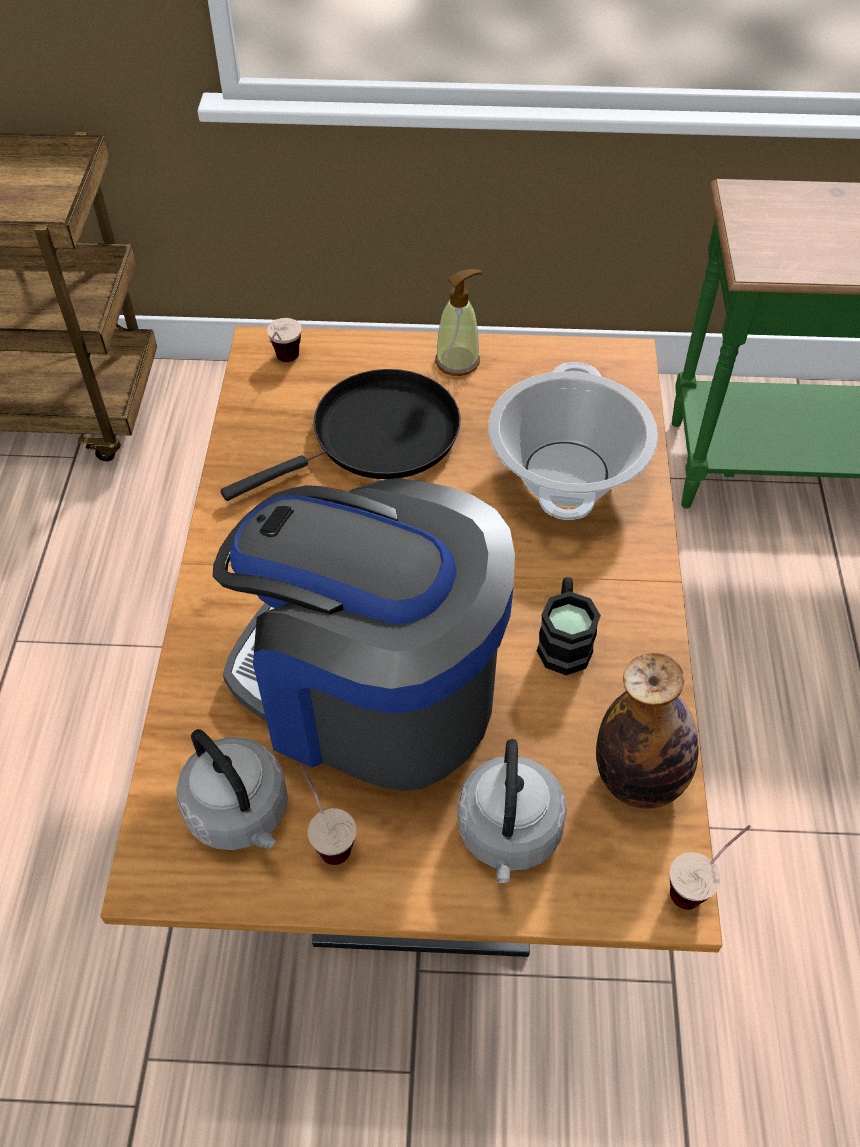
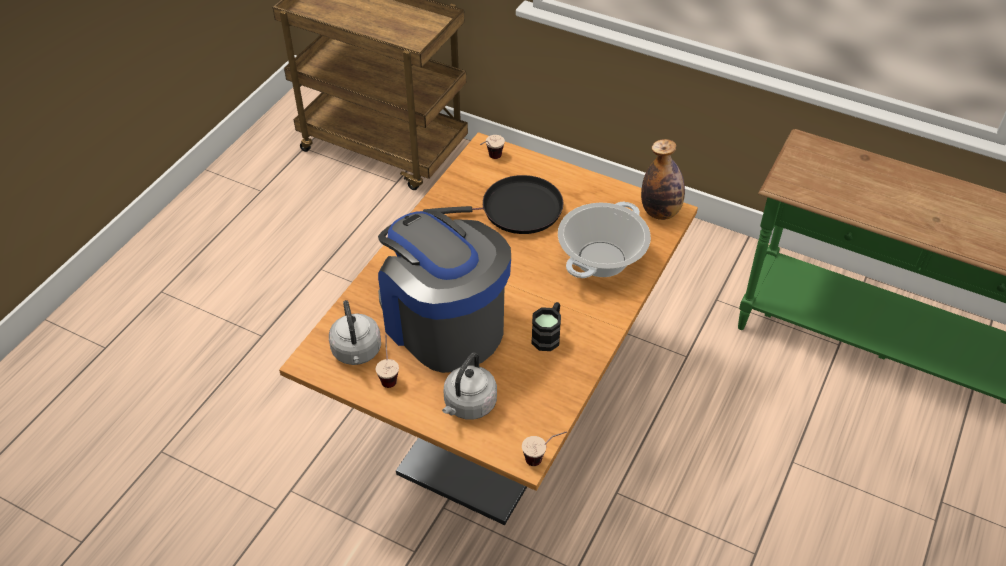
camera: 25 degrees right, 5 degrees down
(457, 361) = (581, 185): soap dispenser -> none
(639, 779) = (544, 406): bottle -> bottle (660, 212)

